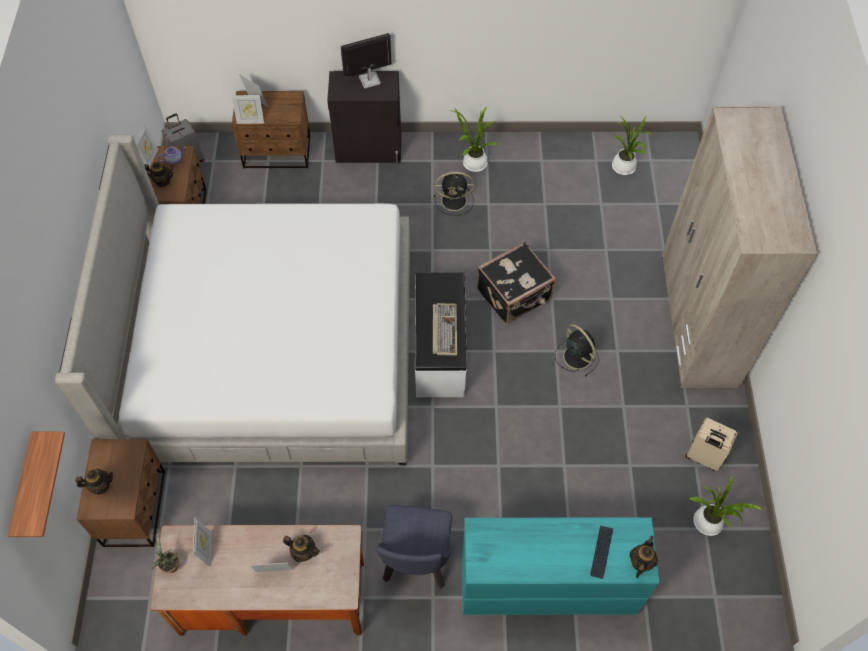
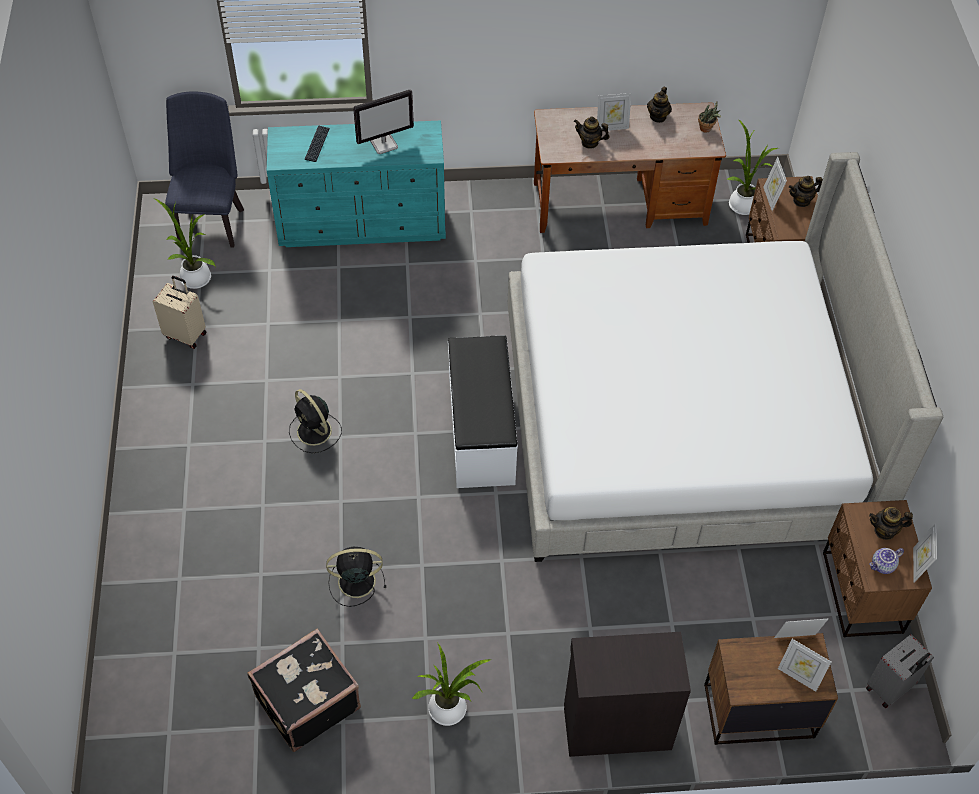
camera: 175 degrees right, 5 degrees down
(26, 489) = (839, 82): shelf -> none
(207, 549) = (678, 141): picture frame -> picture frame (771, 198)
(369, 80) = (622, 674): monitor -> monitor (384, 144)
(416, 564) = (489, 233): blue chair -> blue chair (211, 221)
(444, 330) = (476, 375): keyboard -> none
(455, 200) = (474, 640): black fan -> black fan (355, 581)
(515, 295) = (388, 502): black suitcase -> black suitcase (306, 701)
(624, 168) = (213, 714): potted plant -> potted plant (742, 204)
(640, 562) = (282, 139): teapot -> teapot (658, 116)
(698, 320) = (155, 482): beige wardrobe -> none

